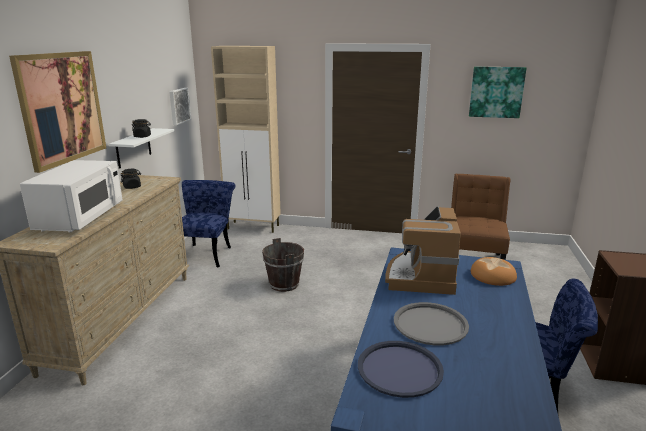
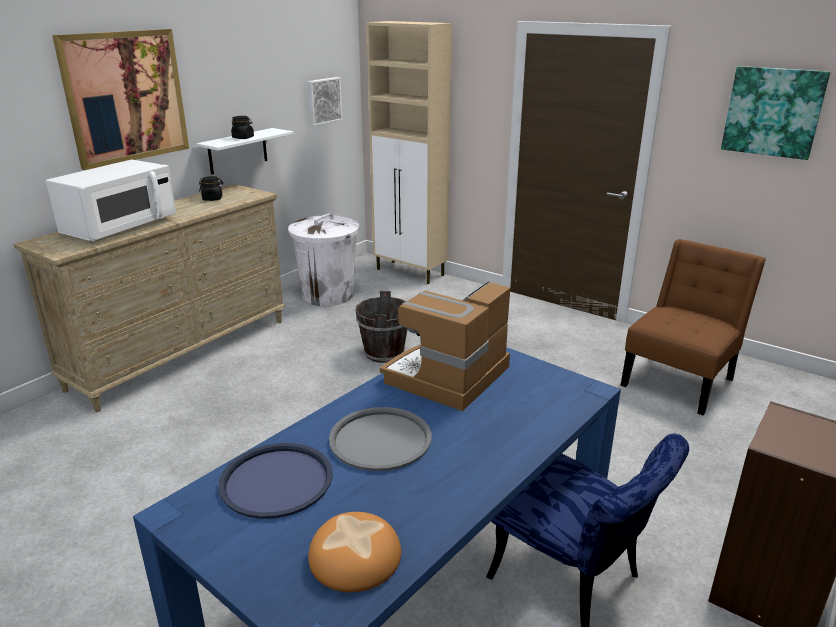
camera: 25 degrees right, 5 degrees up
(206, 253) = (328, 295): blue chair -> white trash can
(493, 276) = (550, 399): bread -> bread (355, 558)

